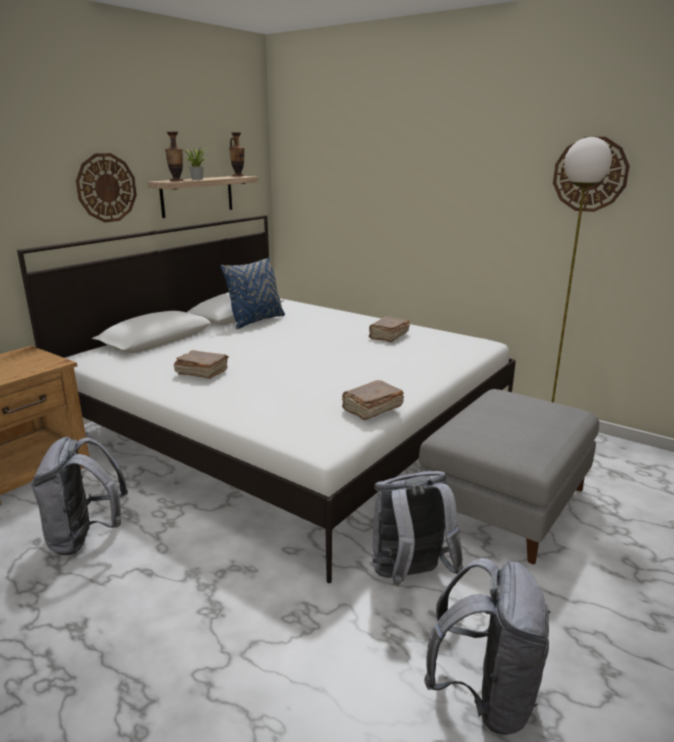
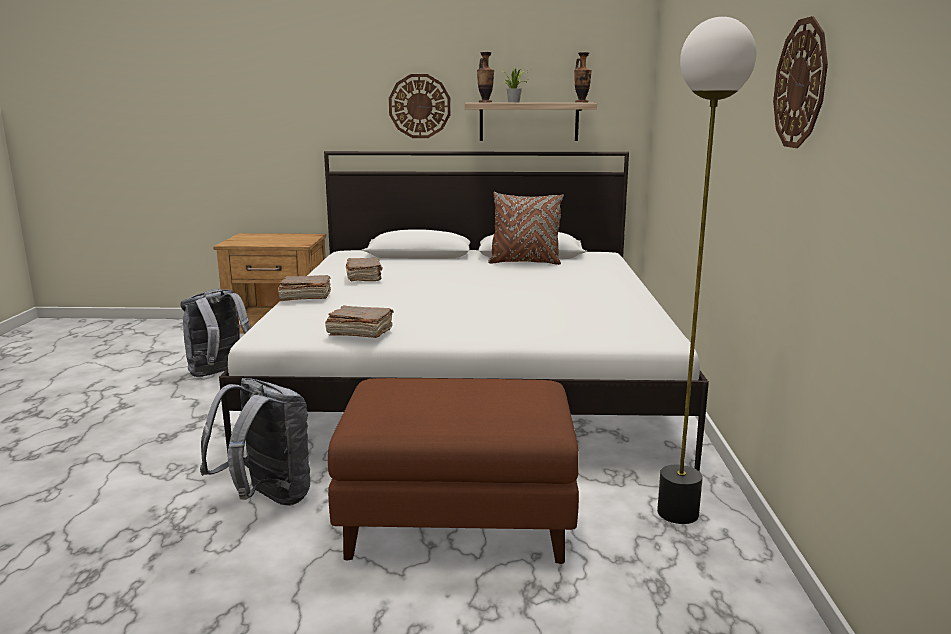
camera: 55 degrees right, 5 degrees down
(256, 321) = (525, 262): blue pillow -> brown pillow
(388, 336) = (584, 303): brown book -> brown book (305, 297)
(485, 696) = (114, 575): grey backpack -> none
(504, 503) = (460, 517): grey ottoman -> brown ottoman

